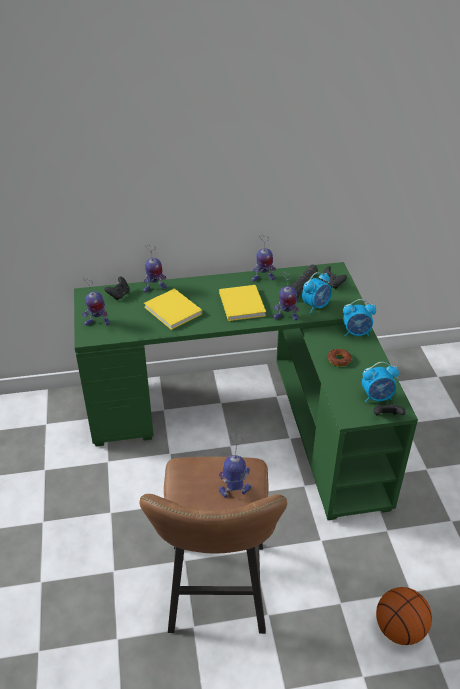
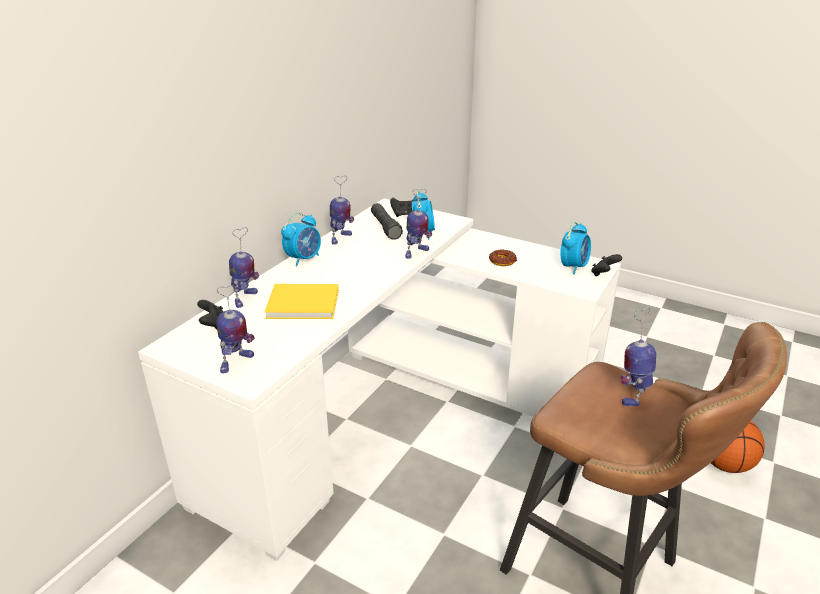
camera: 50 degrees left, 10 degrees down
(241, 303) = (358, 264): yellow book -> none
(251, 417) = (392, 410): green desk -> white desk
(356, 333) = (478, 238): alarm clock -> alarm clock (304, 259)

